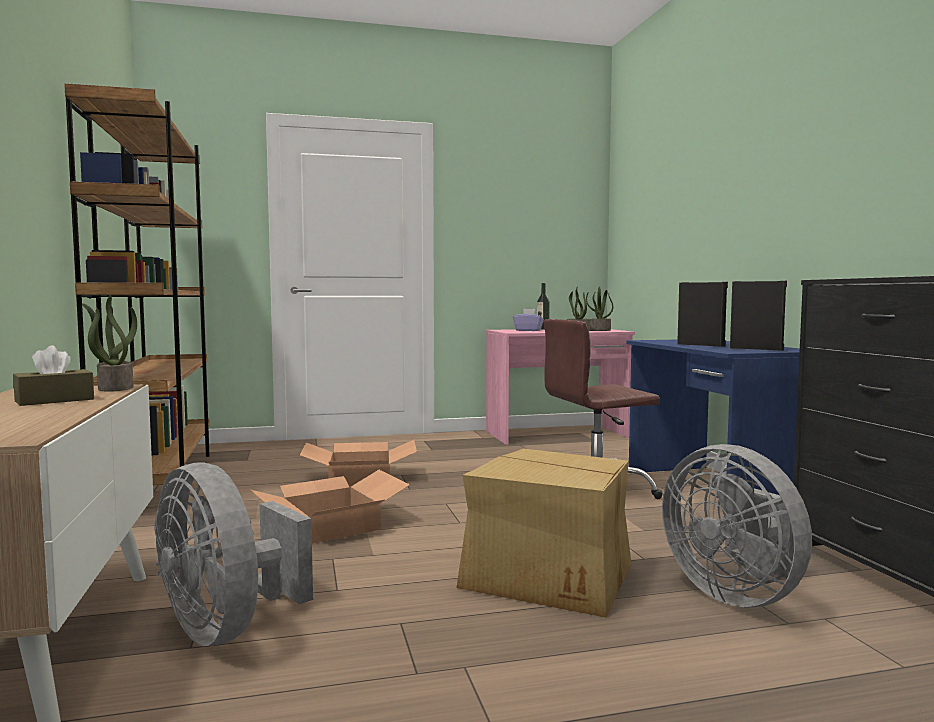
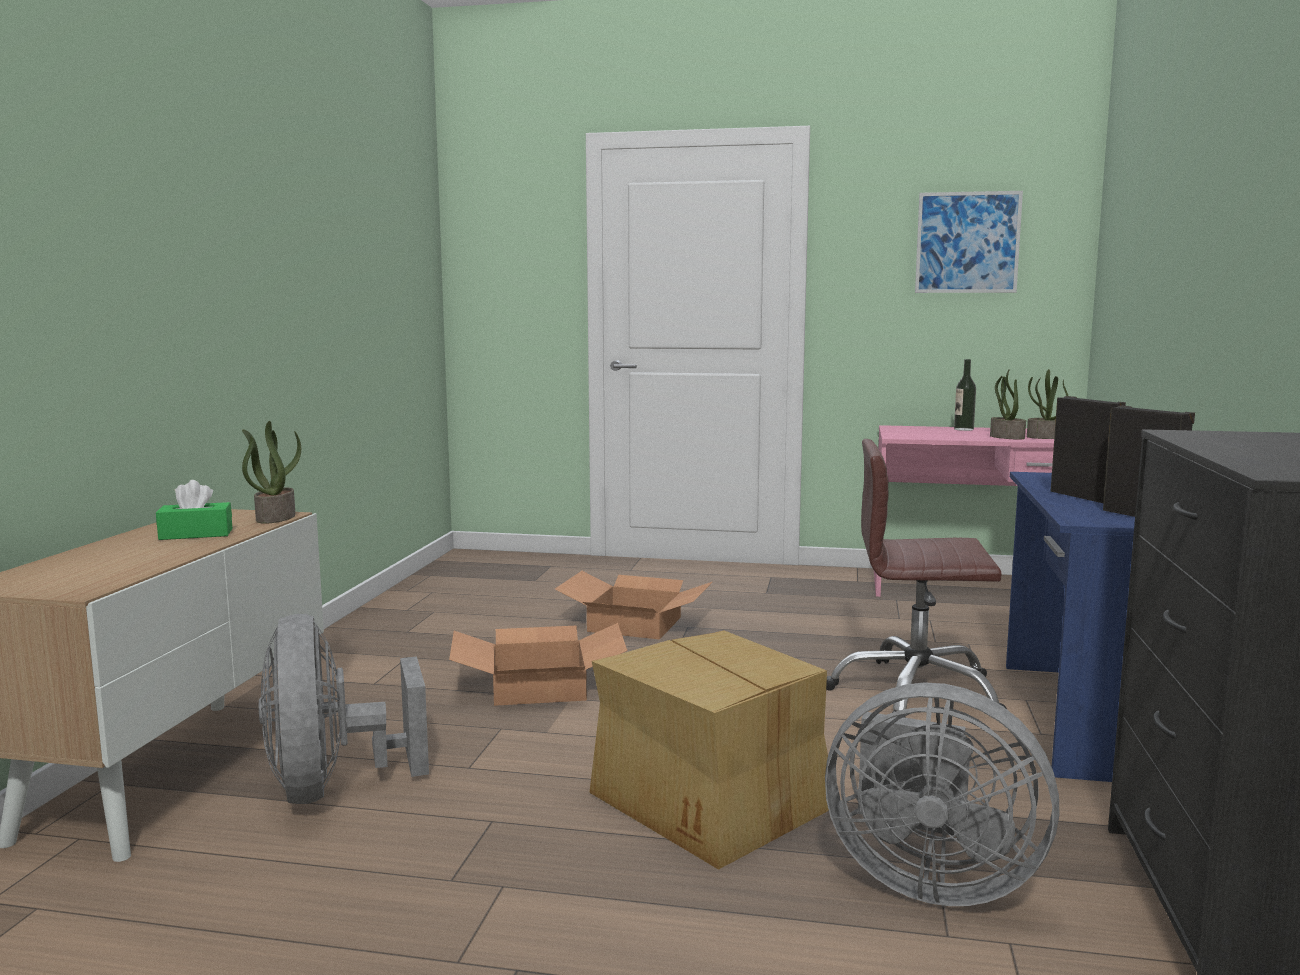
camera: 25 degrees right, 5 degrees up
(54, 400) = (196, 534): brown tissue box -> green tissue box
(160, 477) = (427, 593): brown bookcase -> none
(528, 330) = (931, 432): purple tissue box -> none
(535, 208) = (967, 242): none -> picture
(736, 594) = (927, 879): grey fan -> grey fan turned 60 degrees counterclockwise

